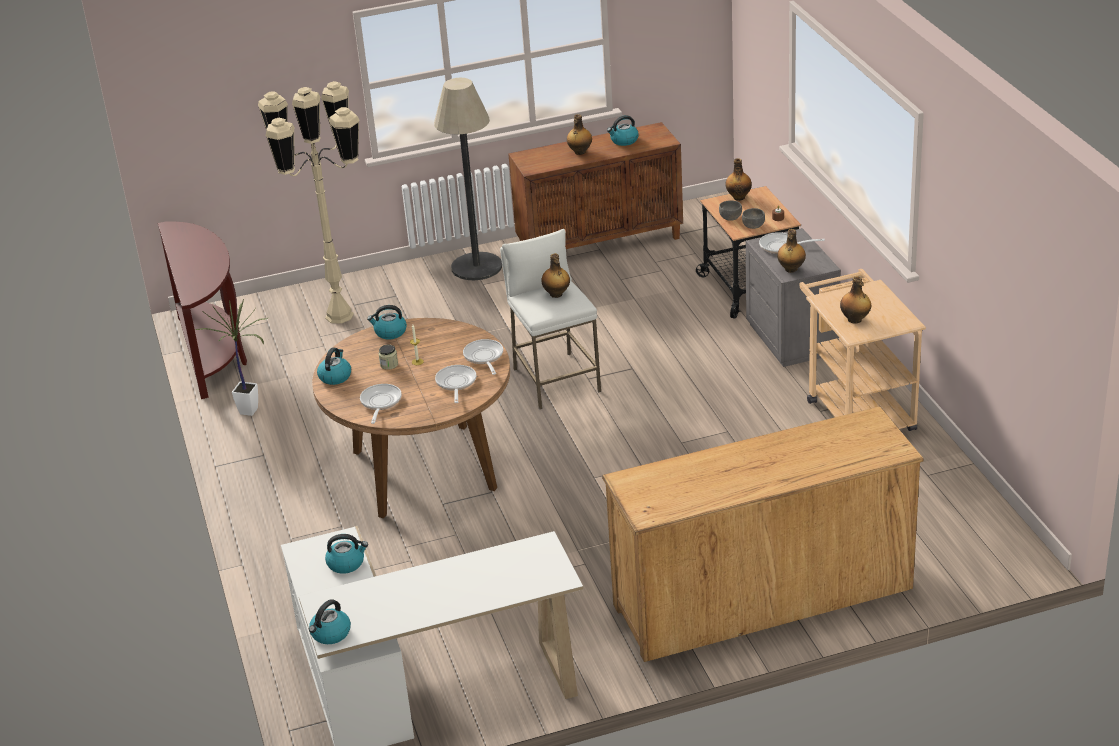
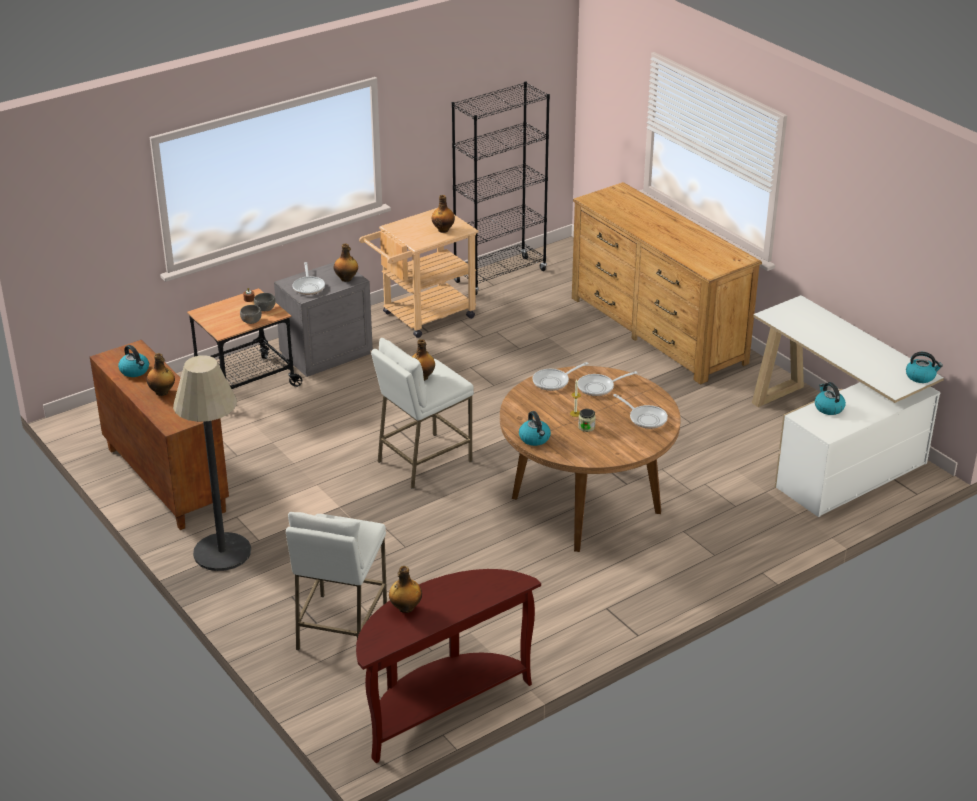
camera: 110 degrees left, 0 degrees up
(251, 413) = (542, 638): potted plant -> none
(335, 376) = (618, 451): kettle -> none
(339, 315) = (341, 628): beige floor lamp -> white stool
(380, 403) = (645, 418): frying pan -> frying pan turned 120 degrees counterclockwise
(739, 197) = (211, 321): bottle -> bottle (405, 608)
(951, 484) = (500, 276): none -> black bookcase

